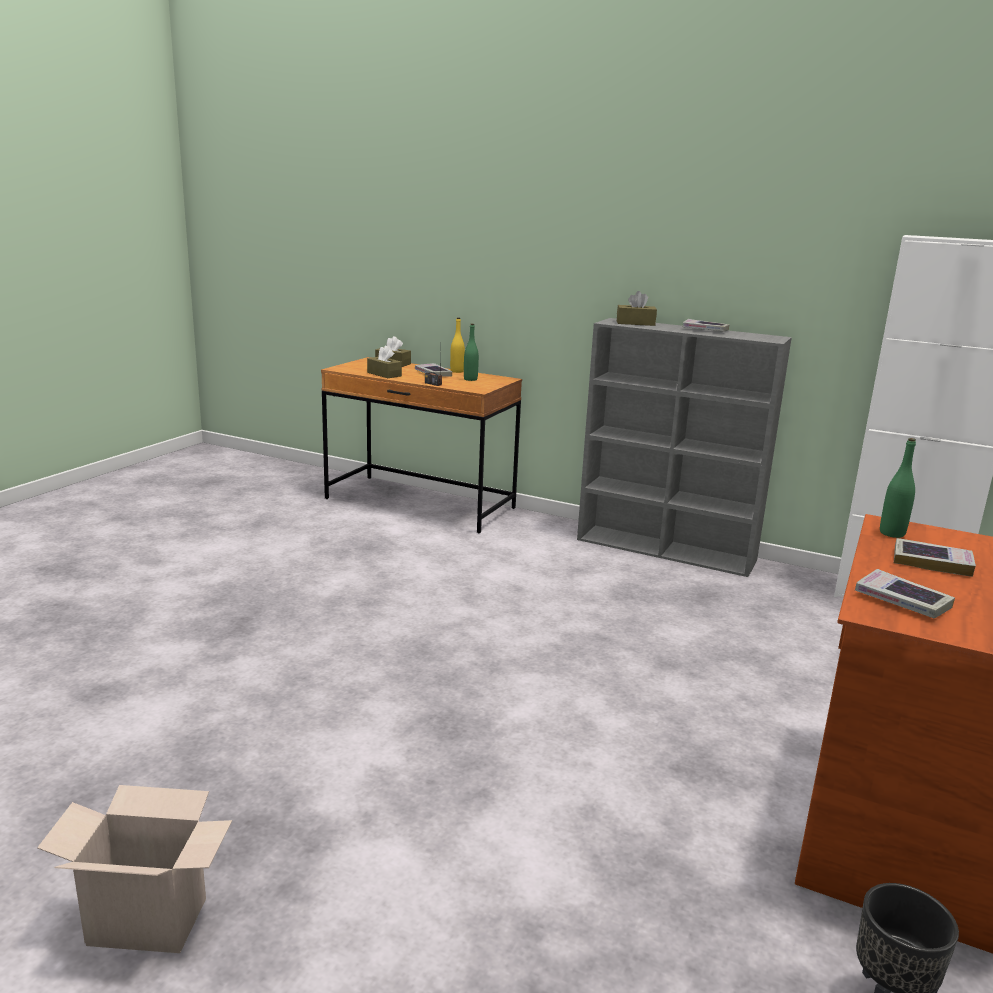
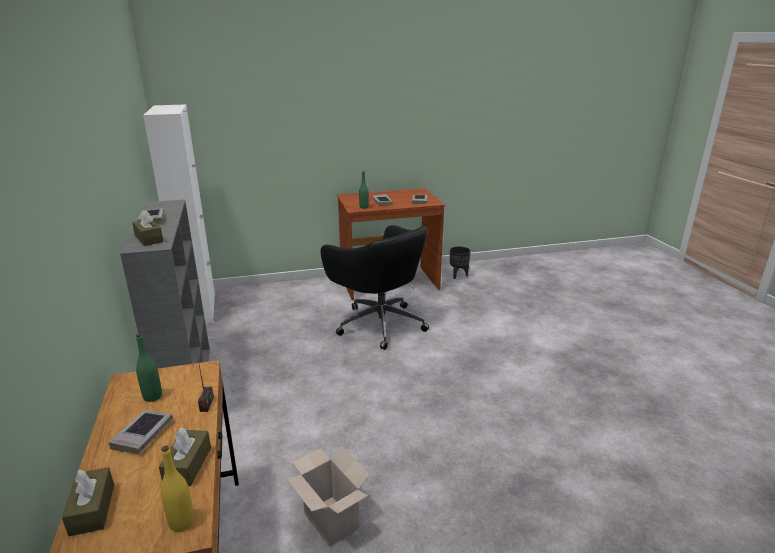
camera: 130 degrees left, 5 degrees up
(152, 920) = (627, 360): cardboard box -> cardboard box (329, 520)
(457, 371) = (107, 428): yellow bottle -> yellow bottle (182, 523)
(691, 712) = (379, 323): none -> black office chair

